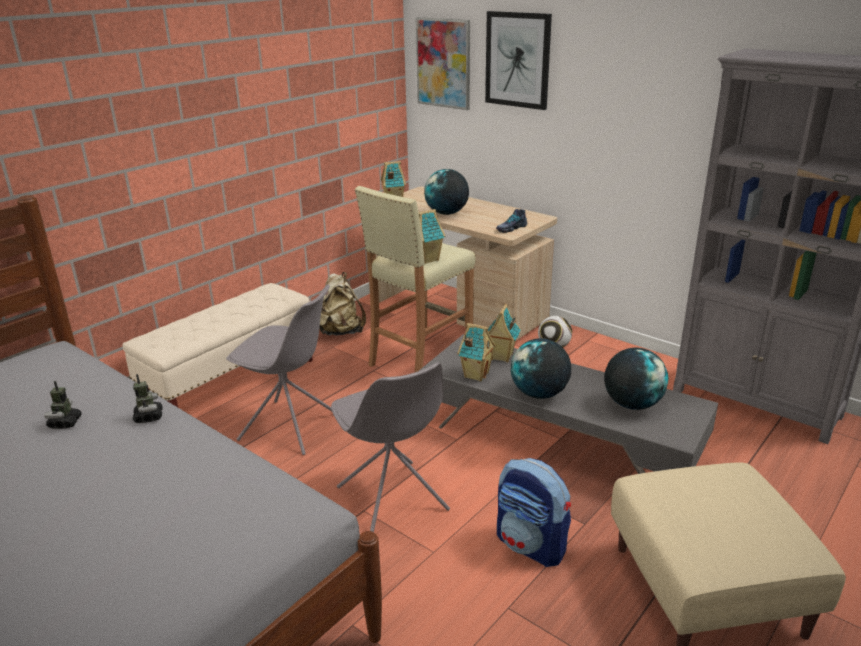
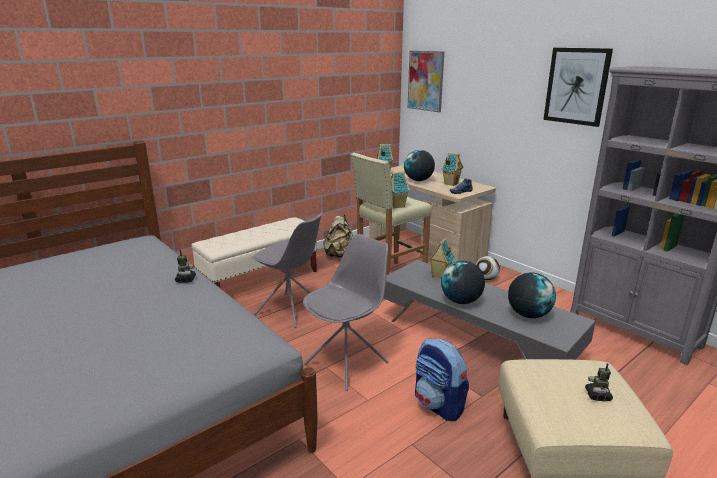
camera: 10 degrees right, 5 degrees down
(65, 423) = (134, 278): toy robot -> toy robot (598, 396)
(392, 500) = (347, 363): grey chair -> grey chair turned 120 degrees counterclockwise
(475, 375) = (418, 285): toy house -> toy house (451, 184)
(518, 60) = (474, 77): picture -> picture (576, 86)

